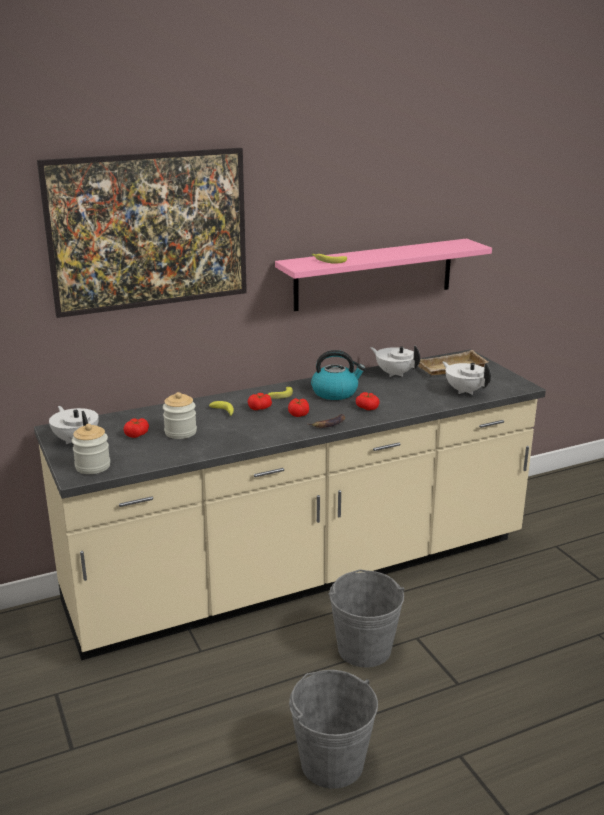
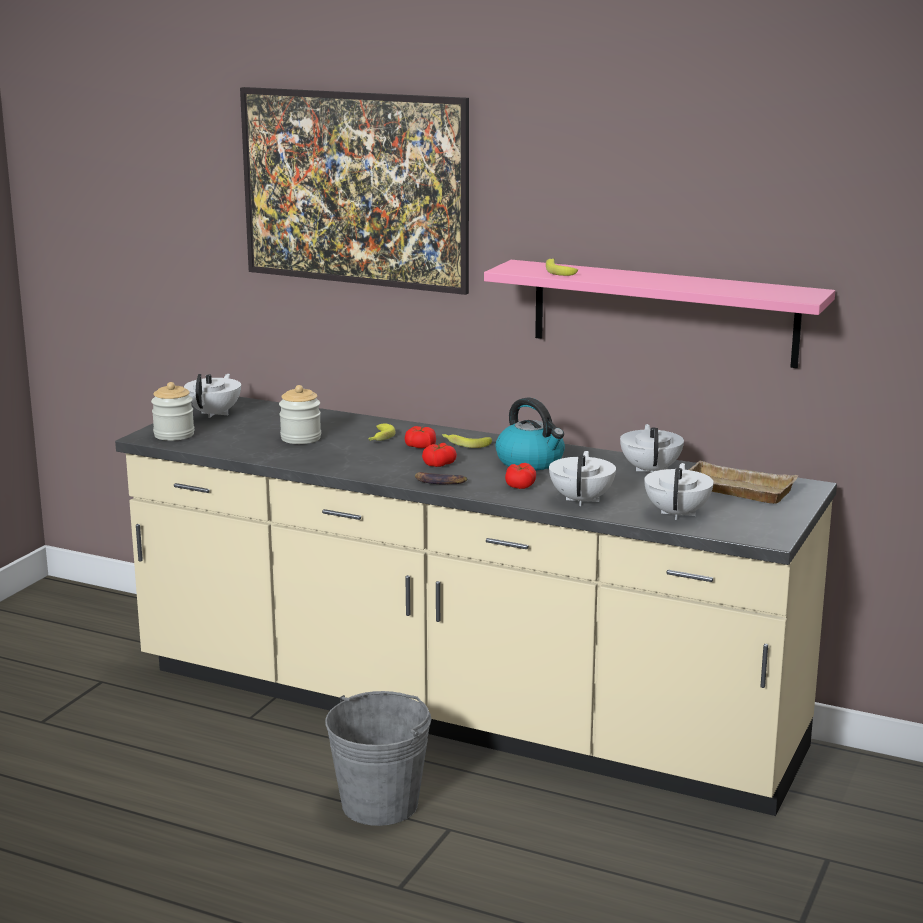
camera: 50 degrees right, 5 degrees down
(137, 434) = (266, 426): tomato -> none
(332, 763) = (170, 858): grey bucket -> none
(413, 402) = (582, 500): none -> white teapot

